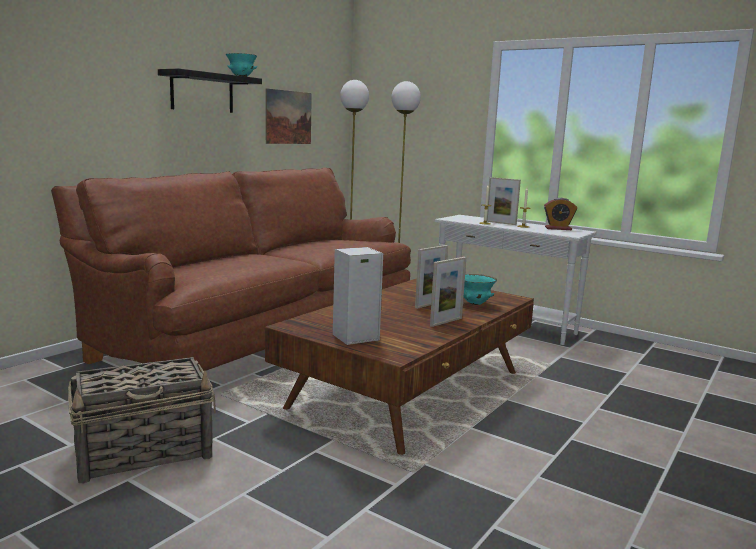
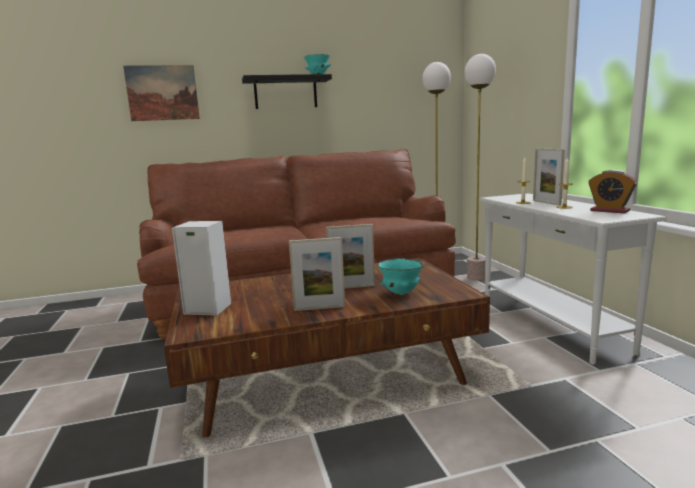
camera: 40 degrees right, 0 degrees up
(146, 452) = (81, 370): basket -> none
(288, 117) = (381, 106): picture -> picture (162, 93)

